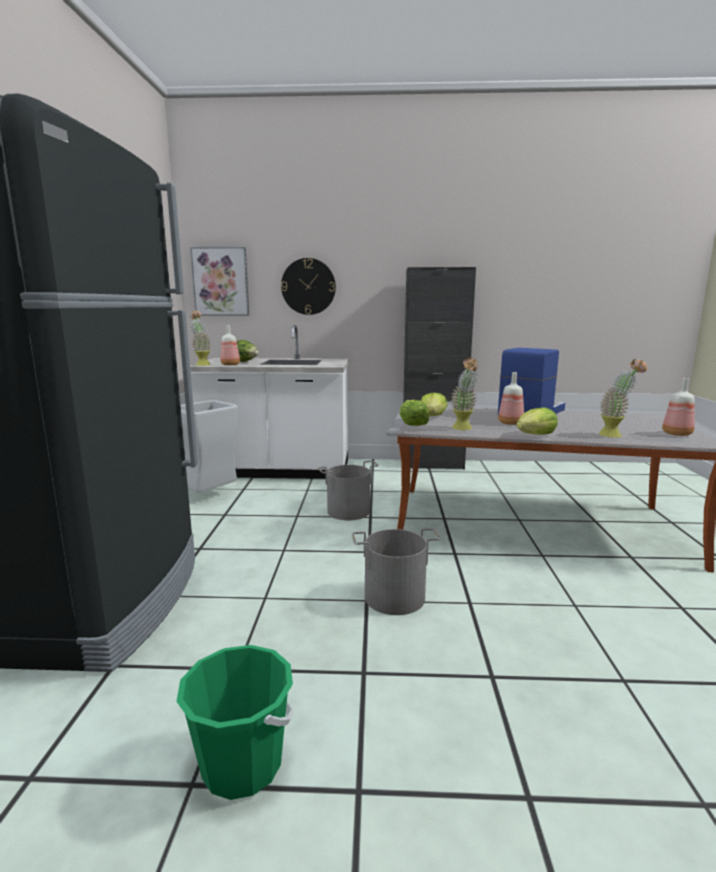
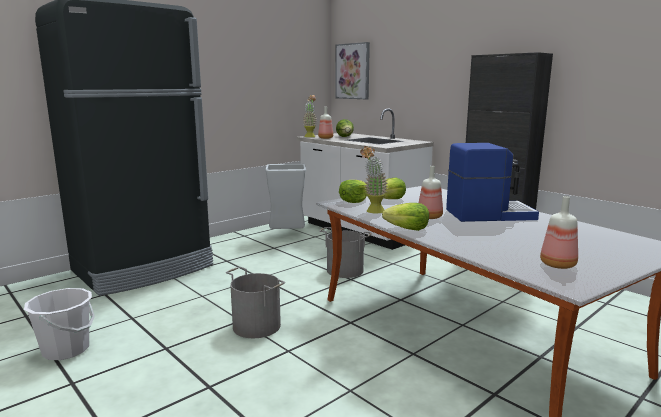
camera: 45 degrees right, 0 degrees up
(242, 765) = (66, 350): green bucket -> white bucket
(308, 286) = (409, 74): wall clock -> none
(615, 435) = (482, 247): potted plant -> none

